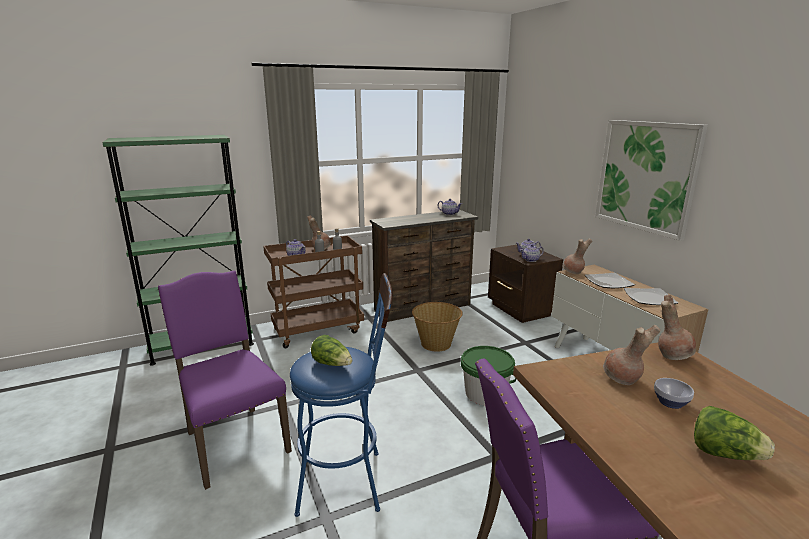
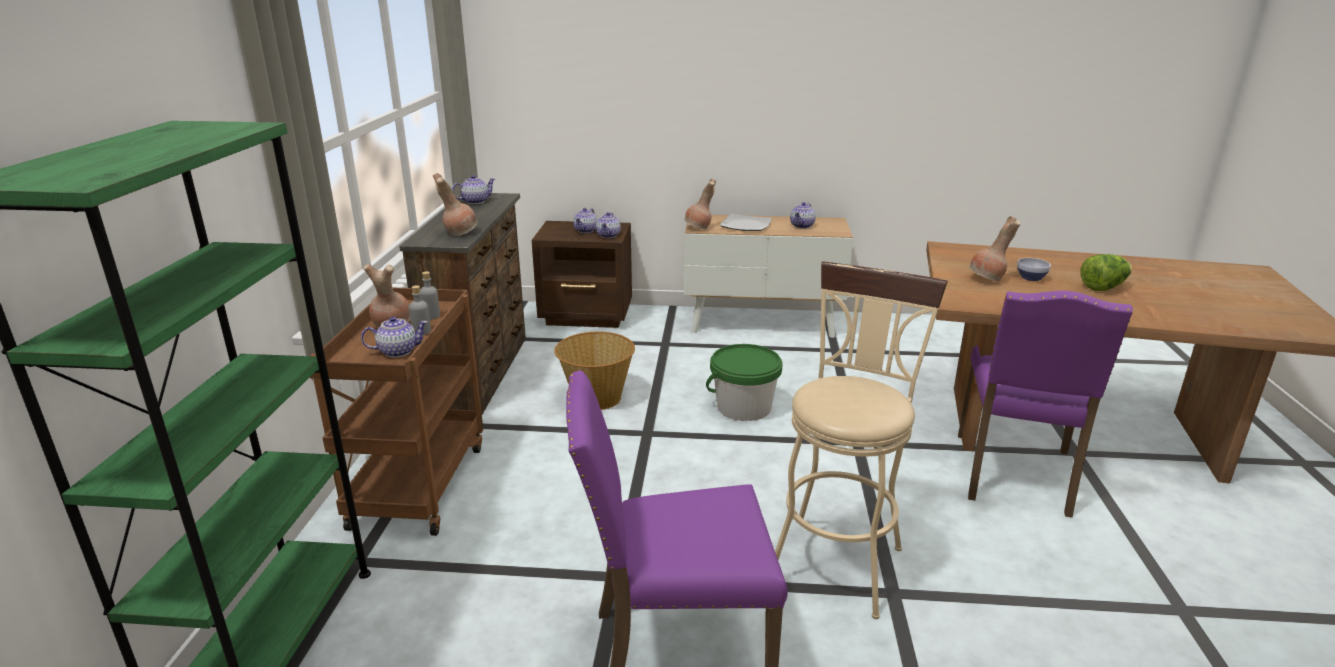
camera: 60 degrees left, 5 degrees up
(332, 364) = (860, 397): lettuce -> none
(349, 481) = (838, 557): blue stool -> beige stool
(646, 176) = (743, 89): picture -> none
(650, 298) = (802, 226): plate -> teapot
(672, 355) = (956, 251): brown vase -> brown vase (459, 232)

